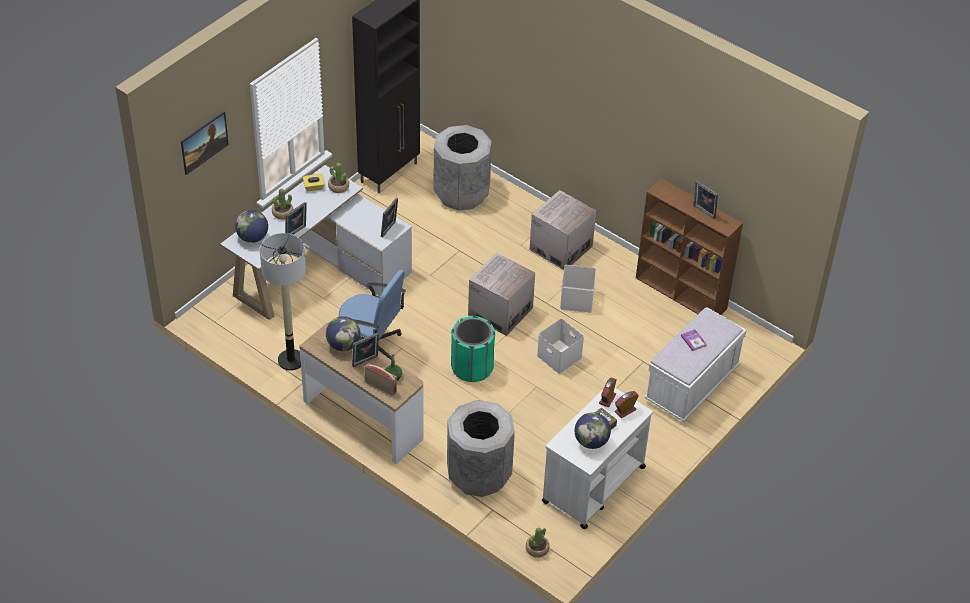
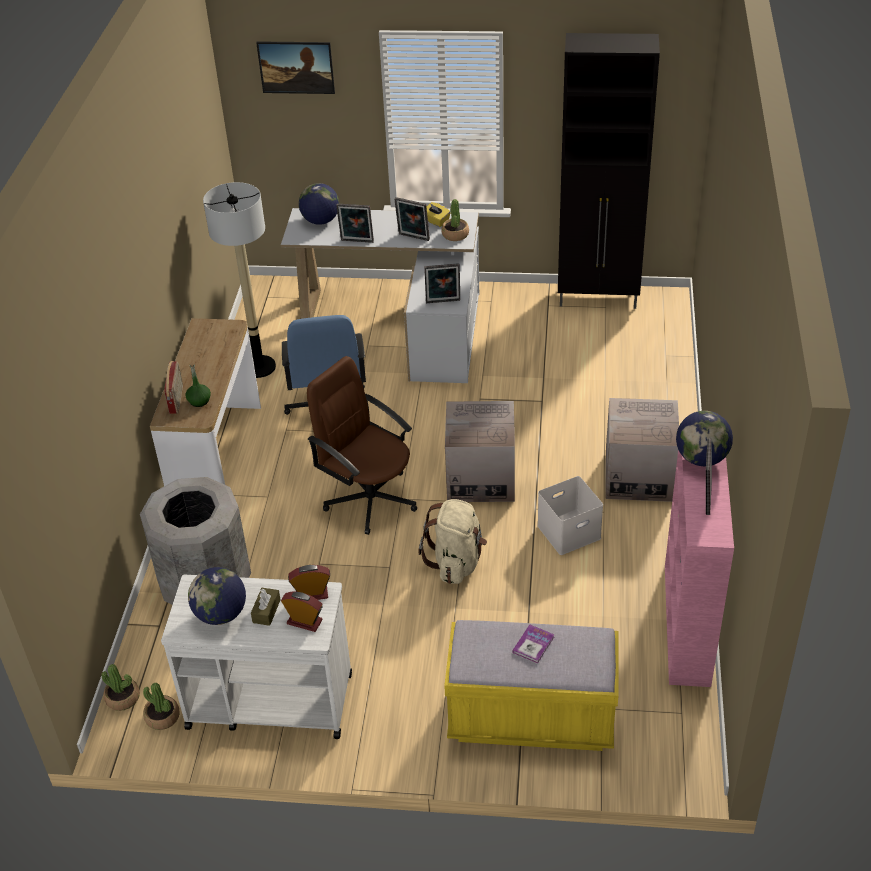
camera: 60 degrees right, 5 degrees down
(282, 213) = (376, 221): potted plant -> potted plant (162, 717)
(343, 345) = (218, 345): globe -> globe (701, 458)
(365, 362) = (205, 372): picture frame -> picture frame (413, 238)
(461, 193) = (631, 360): grey trash can -> none
(472, 367) = (370, 499): green trash can -> brown office chair
(558, 357) = (456, 562): white storage box -> beige backpack
(682, 294) = (687, 625): brown bookcase -> pink bookcase
(691, 385) = (531, 718): white bench -> yellow bench

